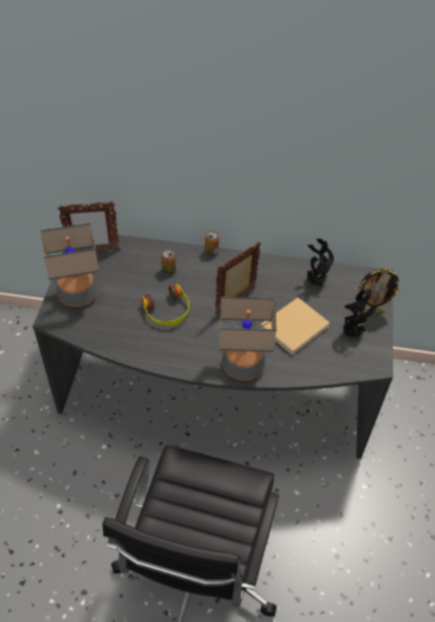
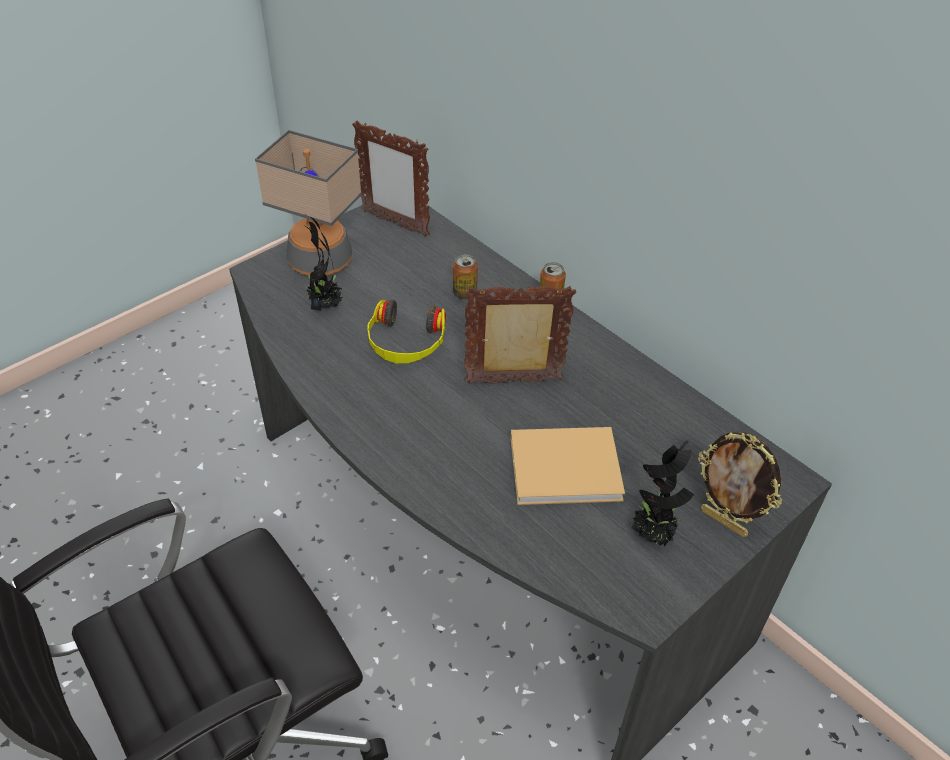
camera: 40 degrees right, 5 degrees down
(243, 365) = (430, 472): table lamp -> none
(314, 282) = (667, 424): potted plant -> potted plant (324, 305)

